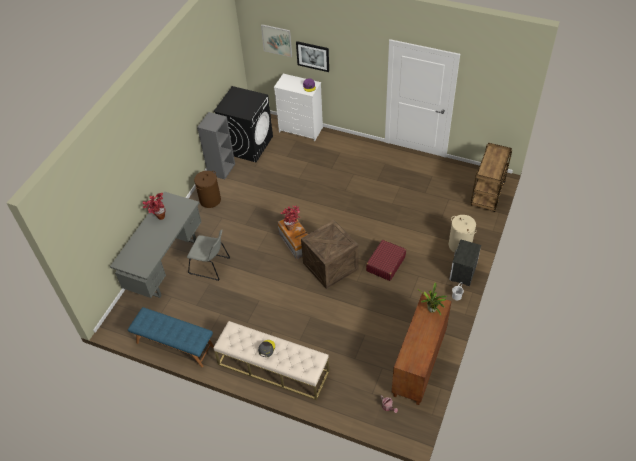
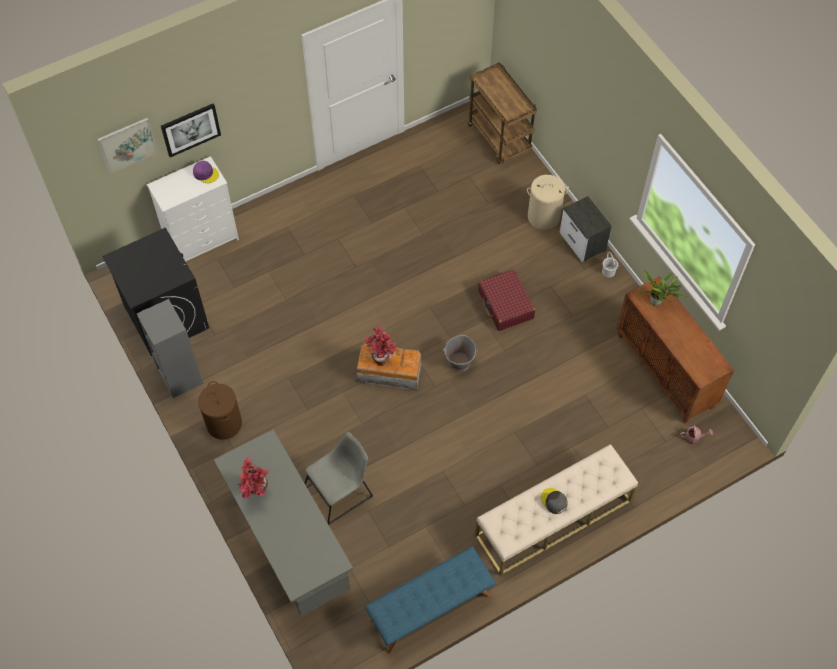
camera: 55 degrees left, 10 degrees up
(330, 267) = (459, 362): crate -> grey bucket

